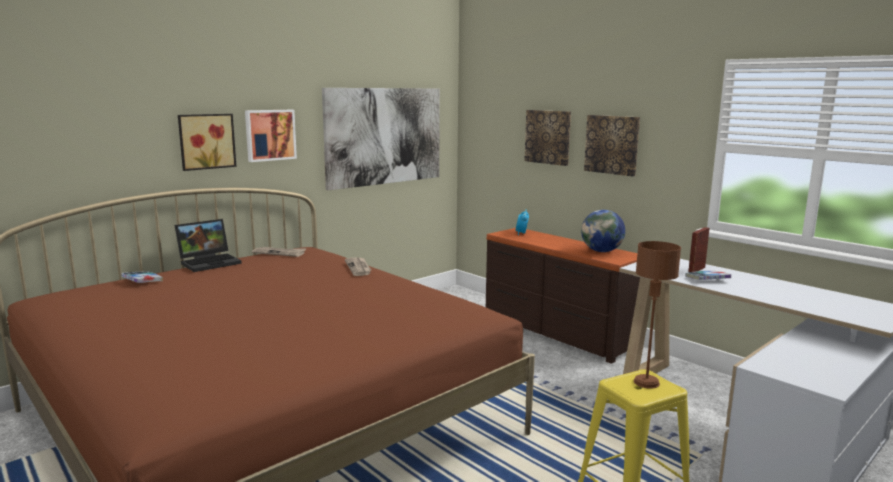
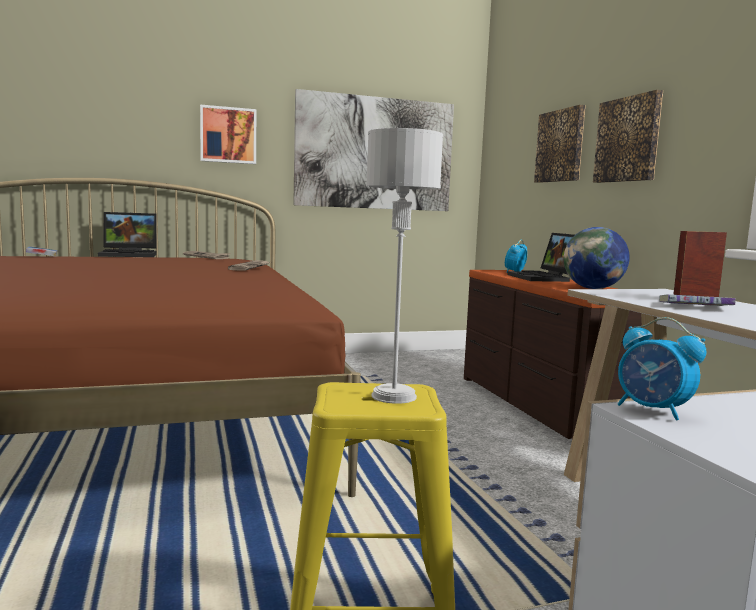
camera: 25 degrees right, 5 degrees down
(206, 141) = (154, 133): picture -> none
(553, 240) = (544, 278): none -> laptop
(646, 382) = (393, 396): brown table lamp -> grey table lamp
(763, 365) = (653, 411): none -> alarm clock

